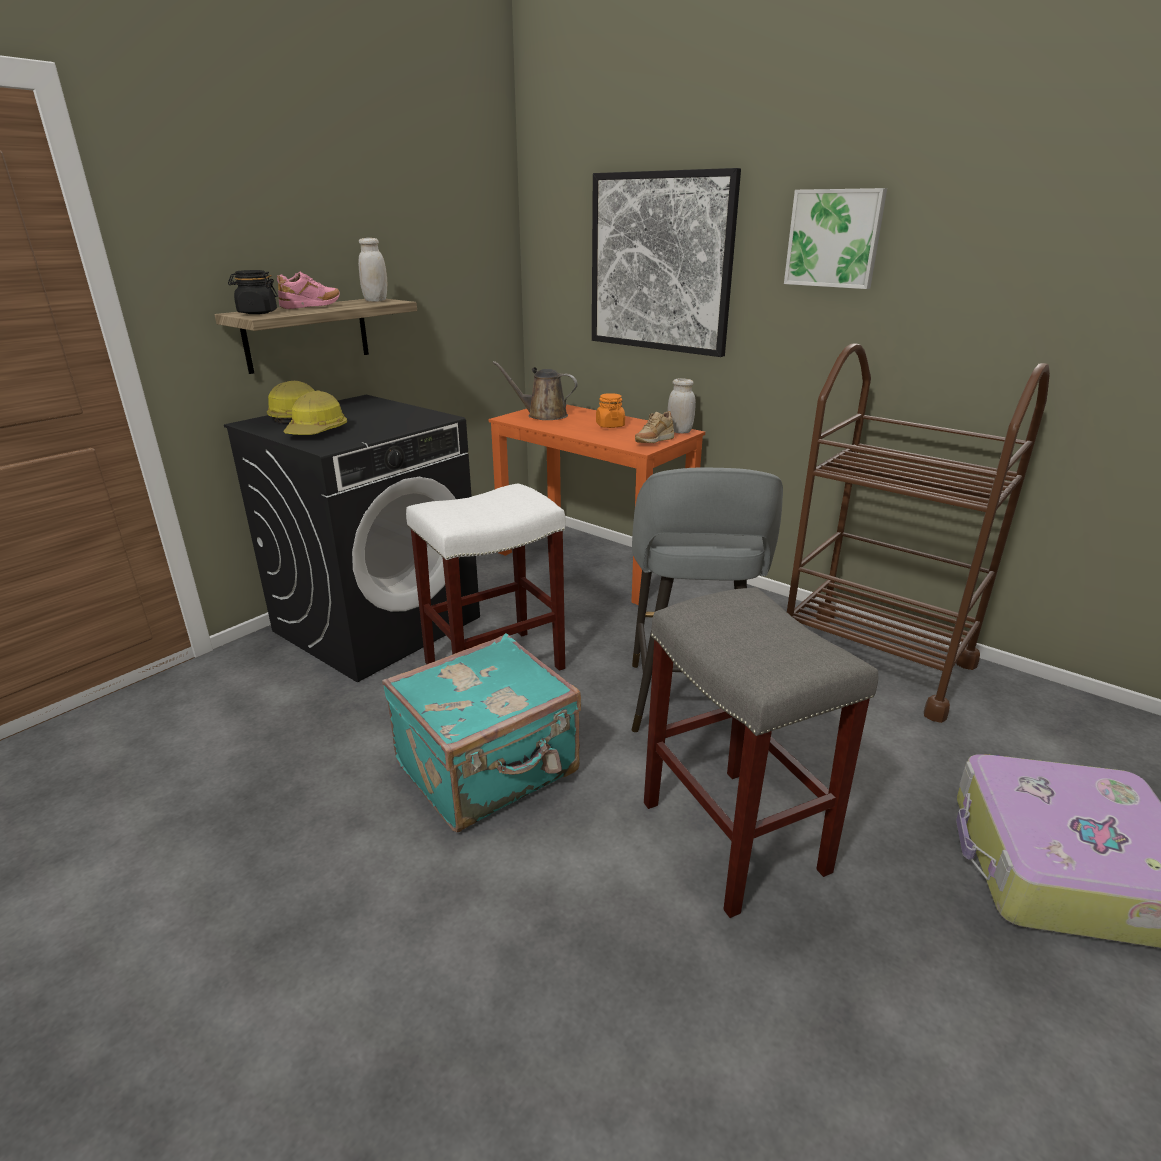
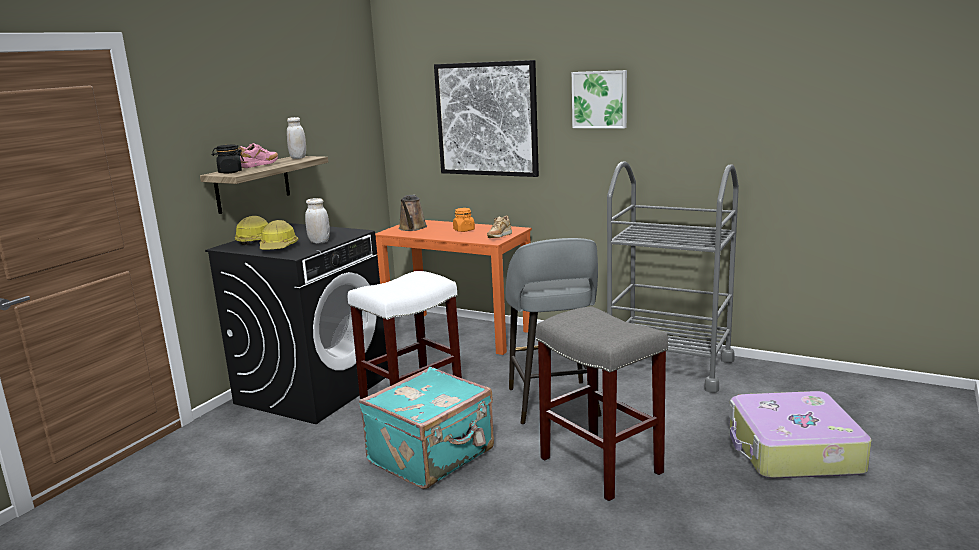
camera: 10 degrees left, 10 degrees down
(543, 415) = (412, 228): brown watering can -> brown watering can turned 90 degrees counterclockwise
(679, 431) = (514, 229): white jar -> white jar (319, 242)
(874, 662) = (669, 366): brown cart -> grey cart

